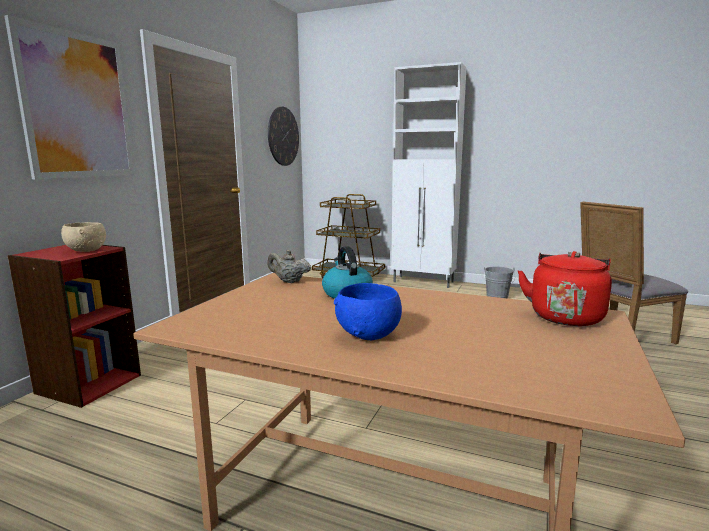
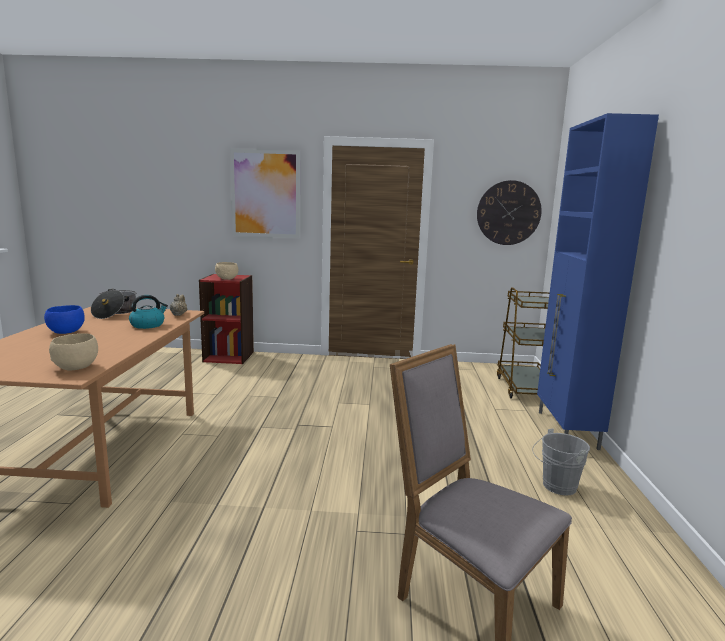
camera: 70 degrees right, 0 degrees up
(234, 313) = (115, 312): none -> cooking pot
(424, 282) = (566, 430): white cabinet -> blue cabinet
(565, 316) = (76, 367): red kettle -> beige bowl

